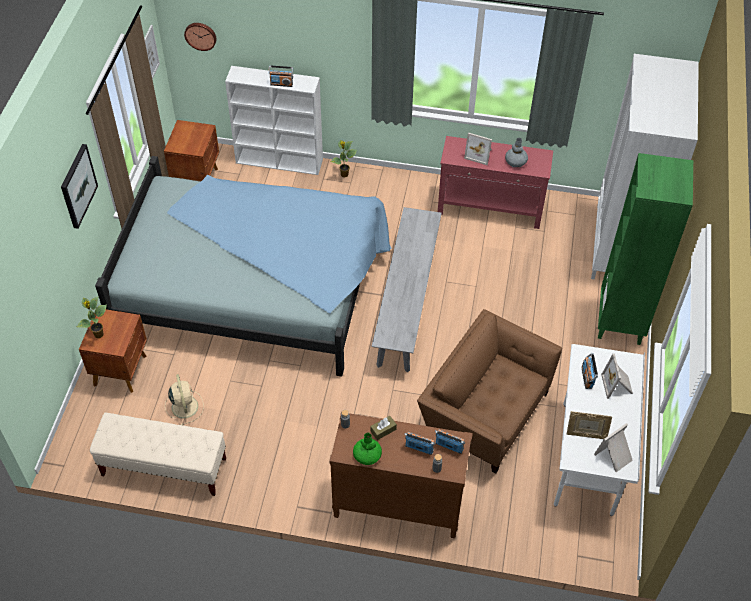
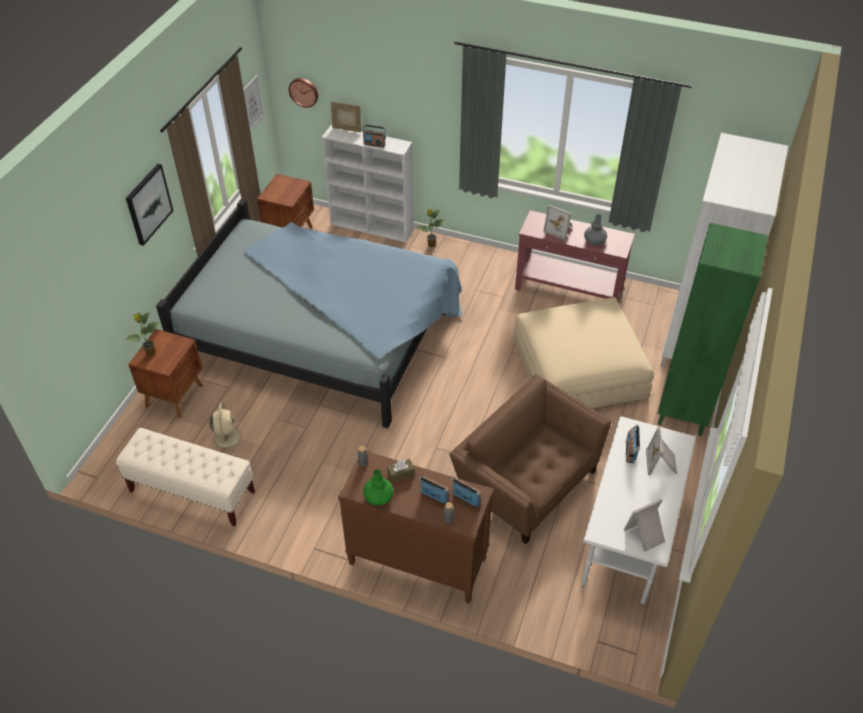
camera: 10 degrees right, 5 degrees down
(406, 304) = (467, 368): grey bench -> none
(514, 290) = (578, 368): none -> beige ottoman
(586, 435) = (618, 509): picture frame -> picture frame (347, 129)

